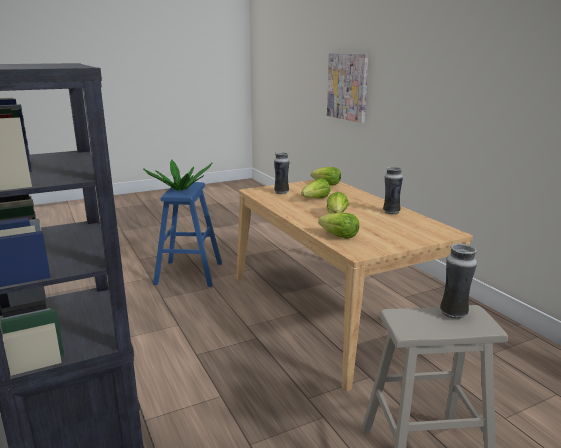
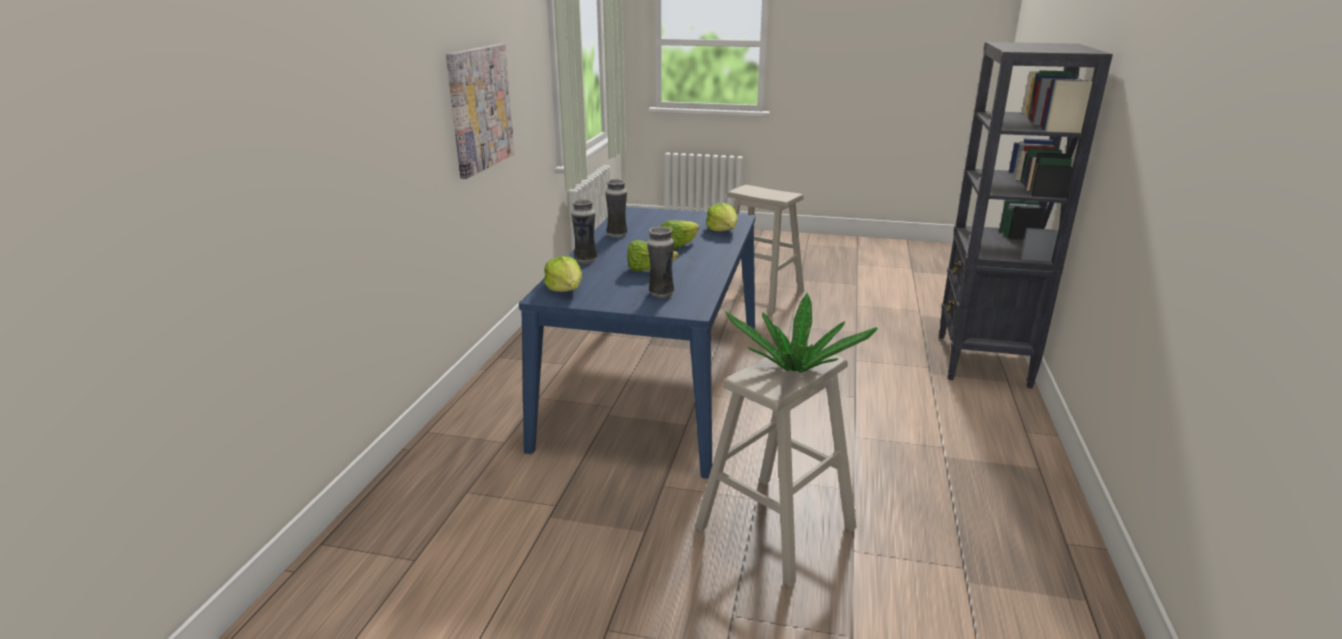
camera: 140 degrees left, 5 degrees up
(189, 273) = (775, 528): blue stool -> beige stool
(335, 309) = (656, 382): beige dining table -> blue dining table
(347, 87) = (249, 179): picture -> picture (480, 108)
(454, 314) = (751, 192): vase -> vase (585, 260)

